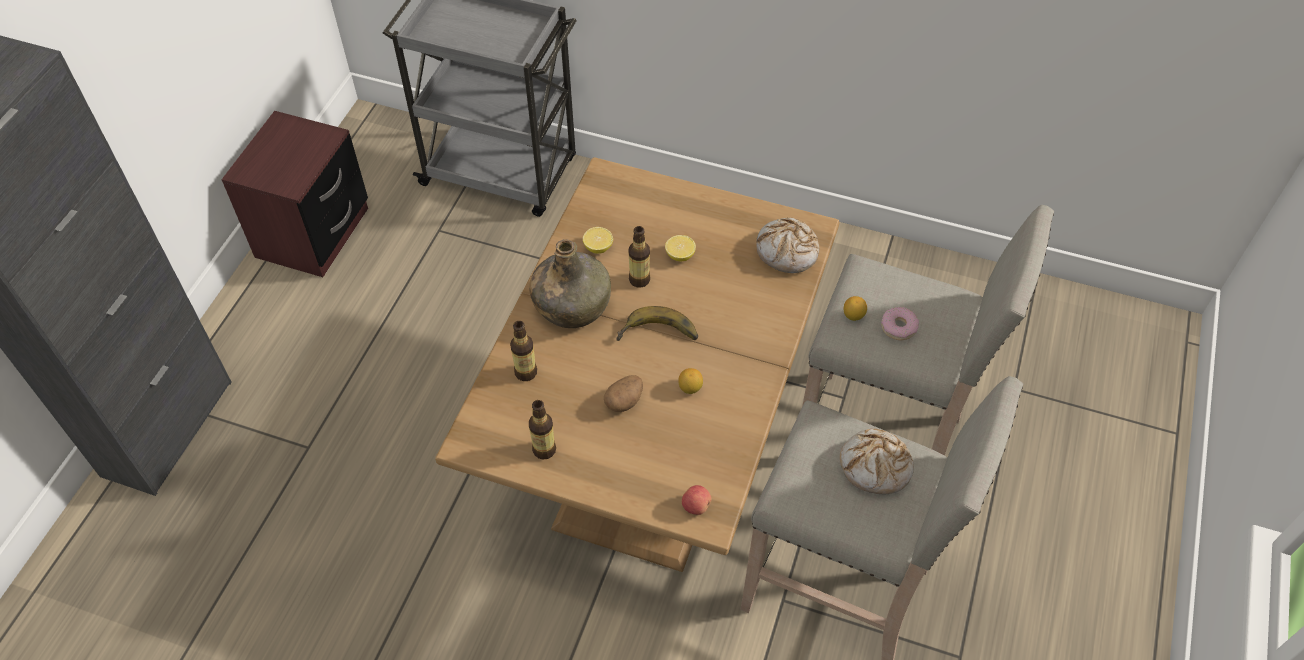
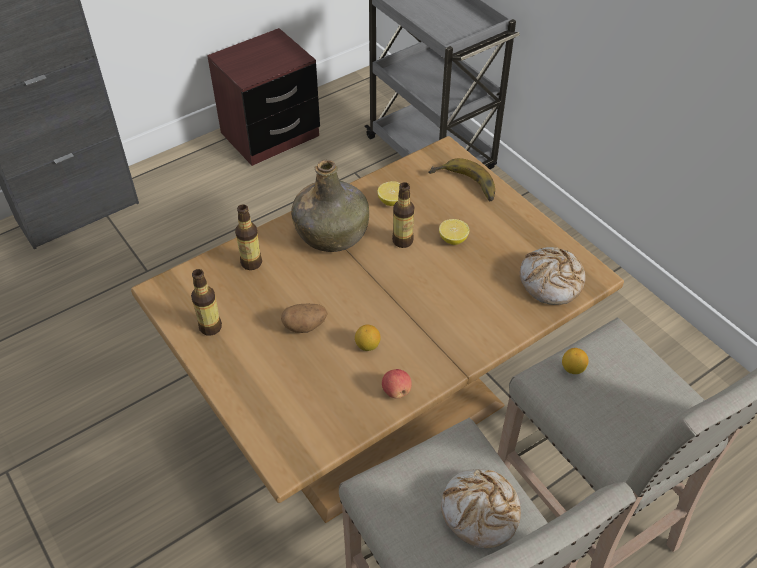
camera: 35 degrees right, 5 degrees down
(658, 336) = (378, 291): banana -> banana (463, 186)
(695, 506) = (284, 443): apple -> apple (396, 391)
(898, 327) = (609, 402): donut -> none

